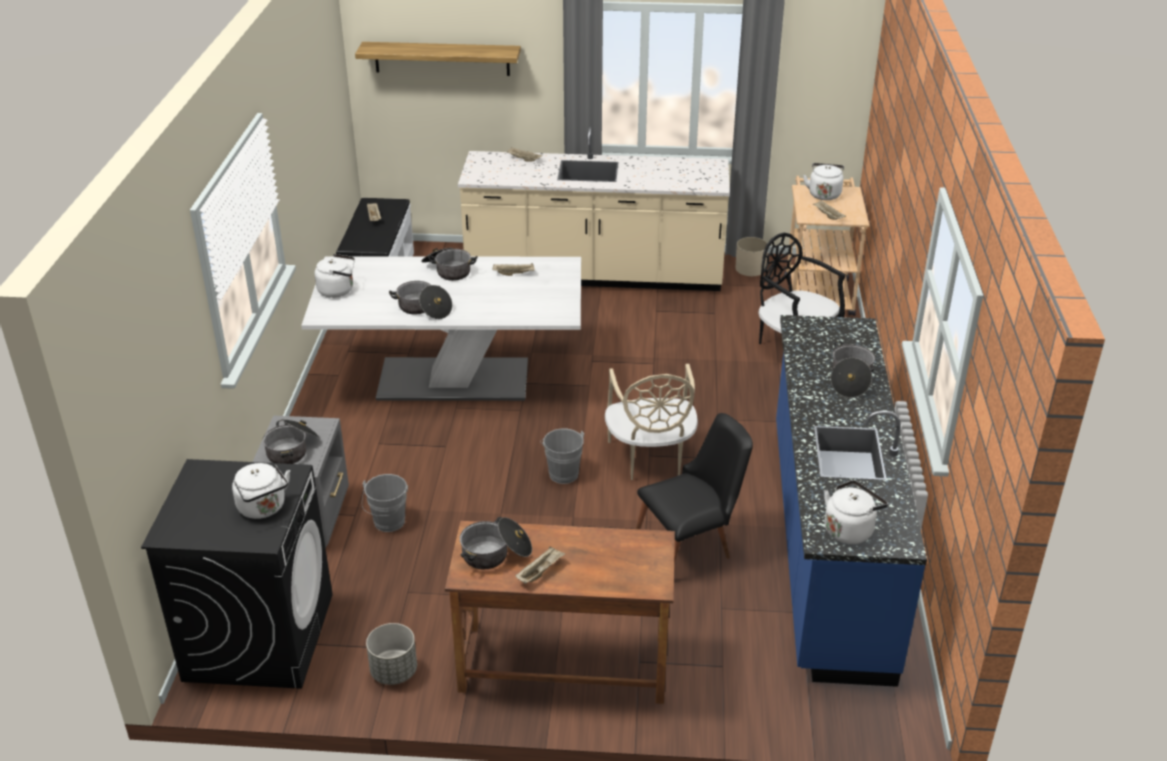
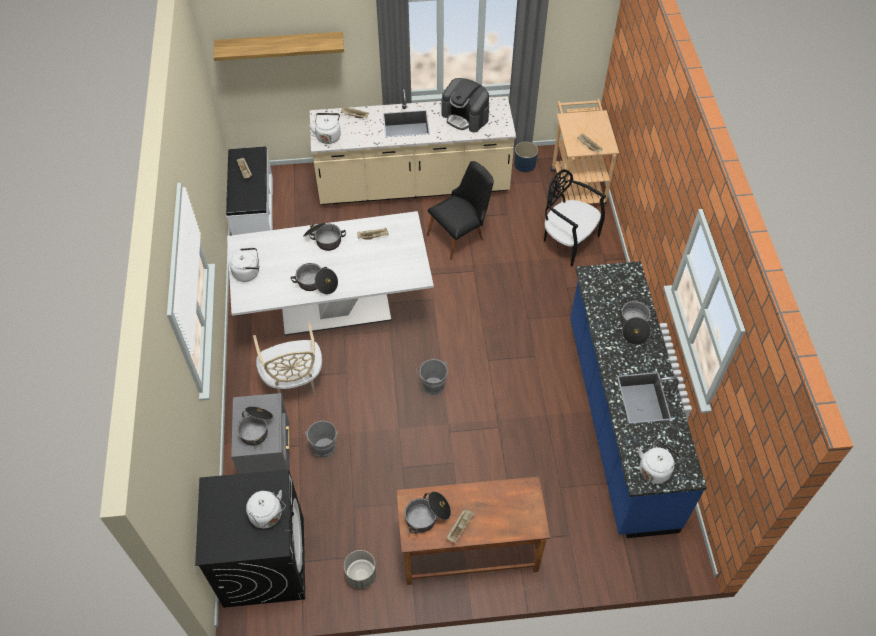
camera: 10 degrees left, 20 degrees up
(650, 459) = (489, 363): beige chair -> beige chair (294, 381)
(667, 171) = (465, 116): none -> coffee machine
(691, 547) = (531, 438): black chair -> black chair (460, 235)
(750, 269) = (525, 164): beige planter -> blue planter
(824, 194) = (582, 122): white kettle -> white kettle (328, 136)

